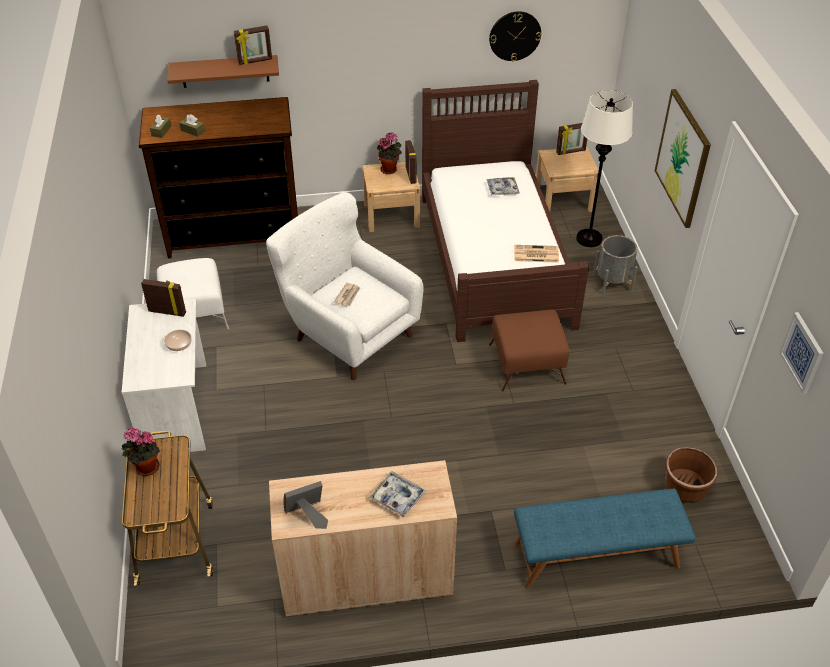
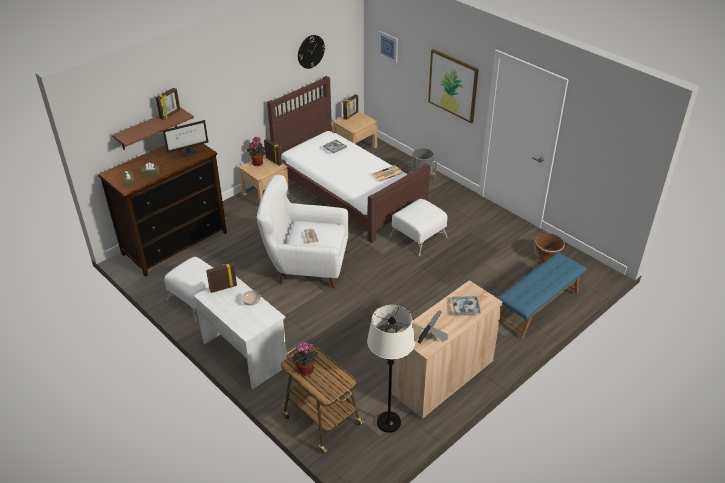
camera: 35 degrees left, 5 degrees down
(259, 121) = (188, 153): none -> monitor
(527, 364) = (419, 237): brown ottoman -> white ottoman
(589, 239) = (388, 161): white floor lamp -> white floor lamp (389, 422)
(802, 352) = (597, 148): picture -> picture (388, 46)

